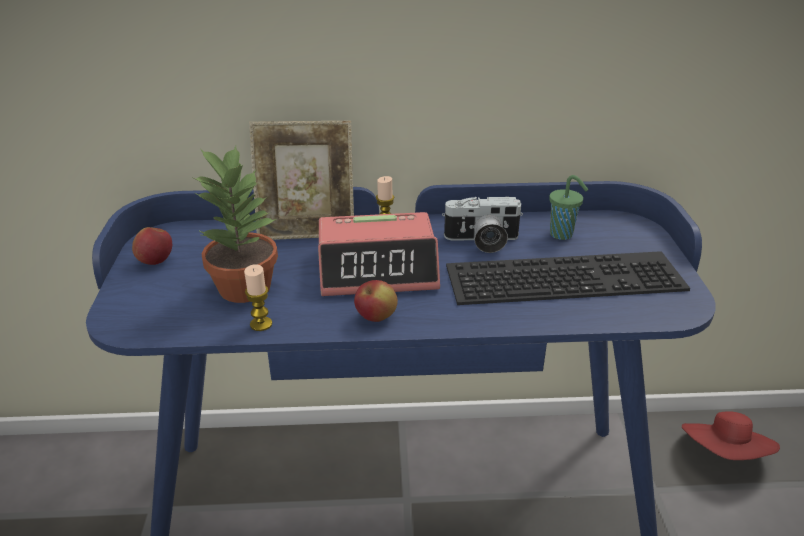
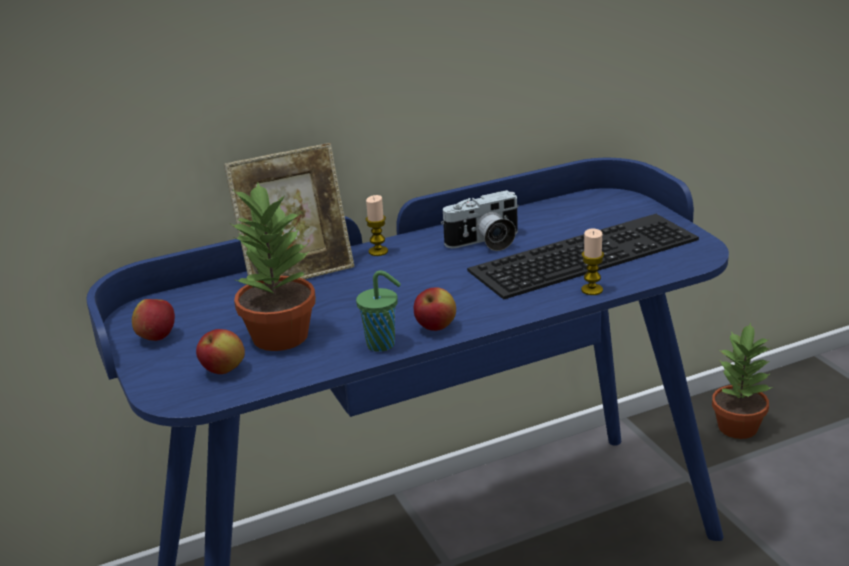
camera: 20 degrees left, 5 degrees down
(175, 308) = (223, 371): none -> apple
(261, 324) = (326, 361): candle -> candle (592, 290)
(378, 269) = (402, 288): alarm clock -> none
(562, 235) = (557, 220): green cup -> green cup (382, 345)
(724, 455) = (739, 427): red hat -> potted plant

